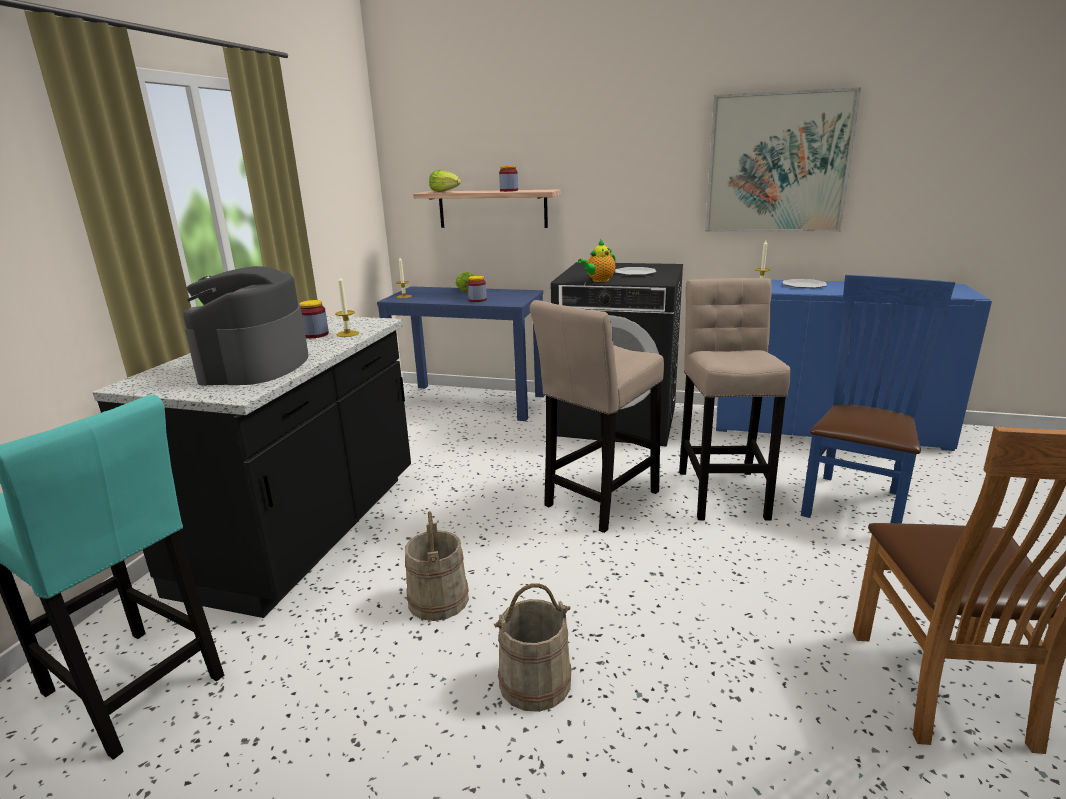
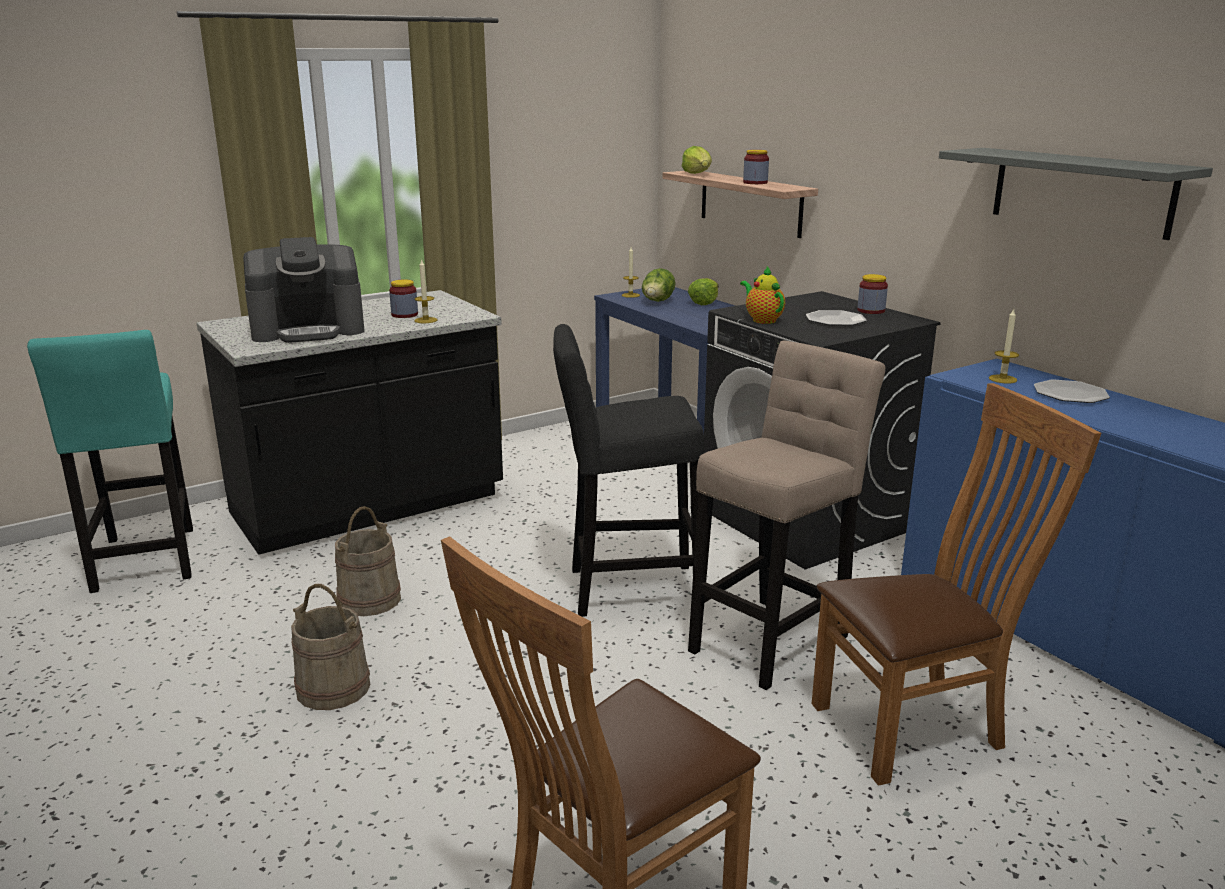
camera: 40 degrees right, 0 degrees up
(255, 365) = (309, 330): coffee machine -> coffee machine turned 150 degrees counterclockwise
(435, 296) = (657, 302): none -> lettuce
(477, 300) = (686, 316): jar -> jar (871, 310)
(598, 502) = (626, 589): beige stool -> black stool
(599, 280) = (762, 320): teapot -> teapot turned 60 degrees clockwise
(777, 164) = (1081, 191): picture -> grey shelf
(855, 501) = (918, 726): blue chair -> brown chair

